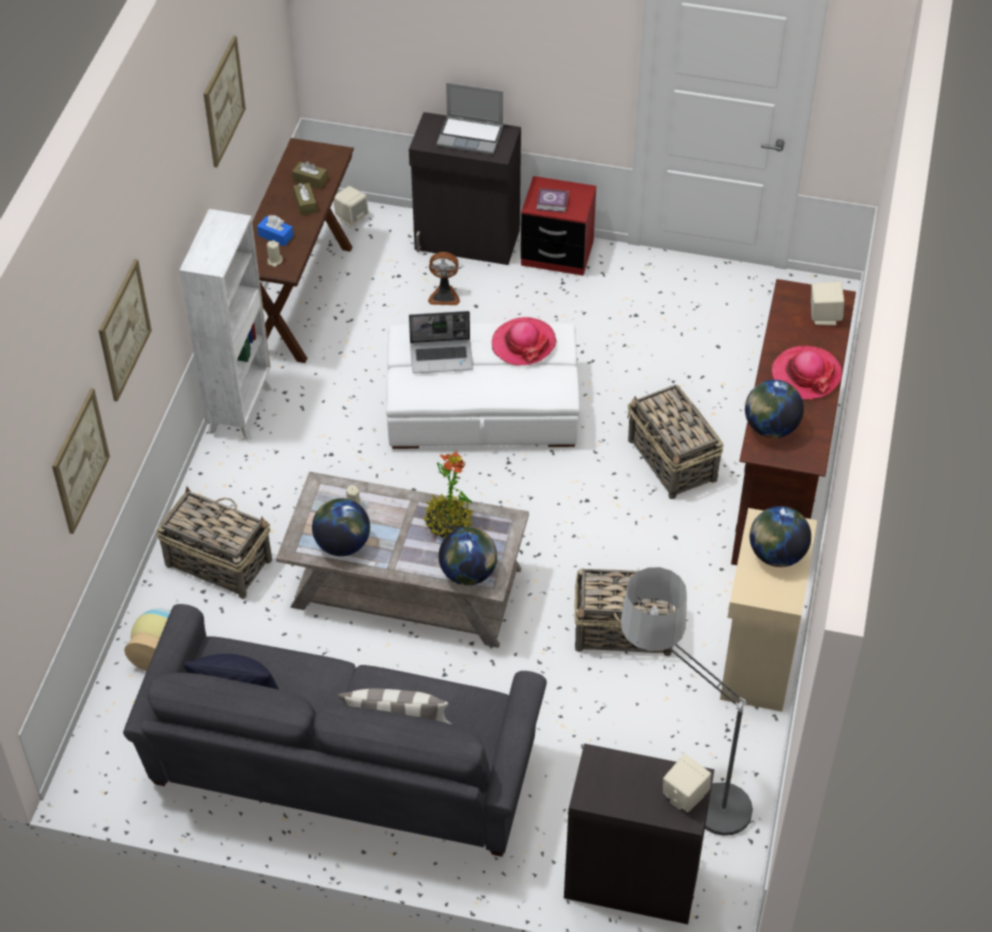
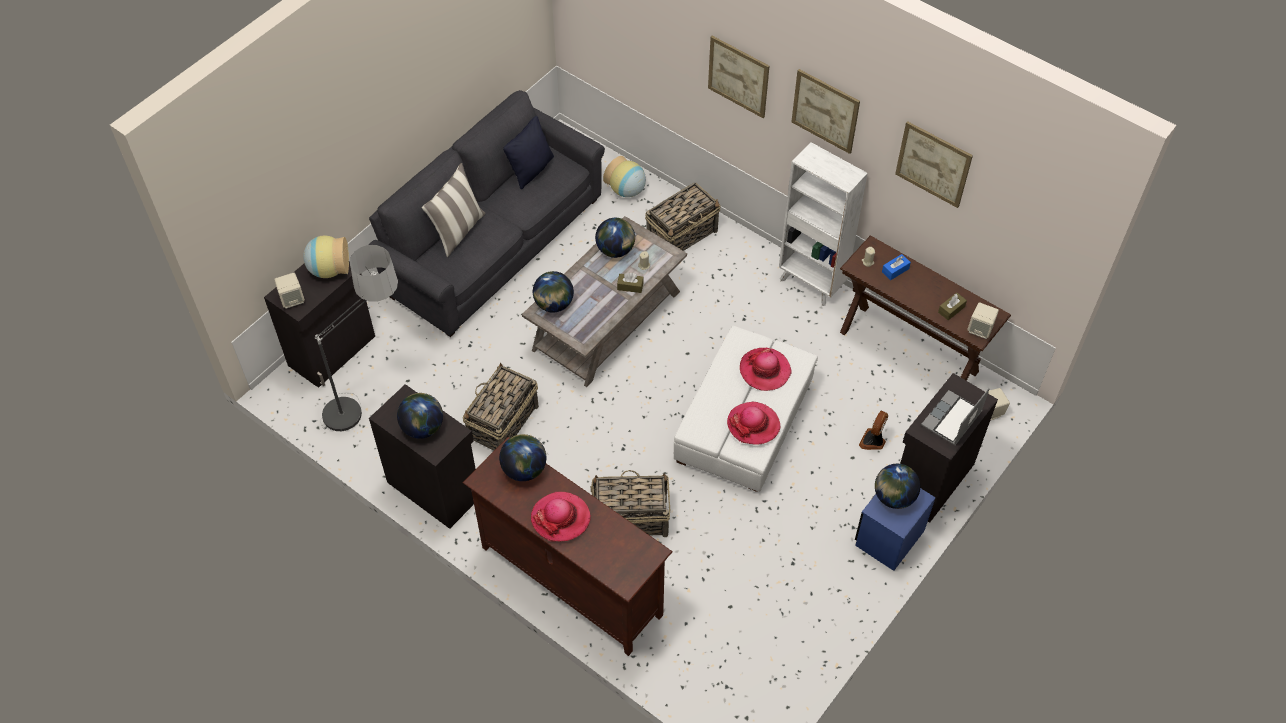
camera: 115 degrees right, 5 degrees up
(80, 460) = (662, 56): picture -> picture (825, 111)
(305, 204) = (924, 298): brown tissue box -> brown tissue box (630, 286)
(442, 356) = (765, 370): laptop -> hat
(448, 523) = (601, 308): potted plant -> none
(553, 203) = (893, 497): book -> globe
(557, 254) = (889, 537): red nightstand -> blue nightstand
(608, 779) = (329, 269): none -> vase
(757, 658) = (434, 488): beige cabinet -> black cabinet
(824, 316) = (613, 563): beige speaker -> beige speaker (980, 329)

